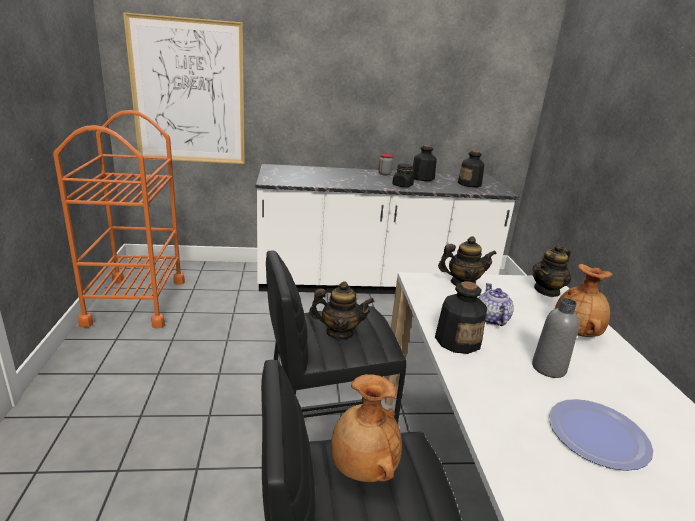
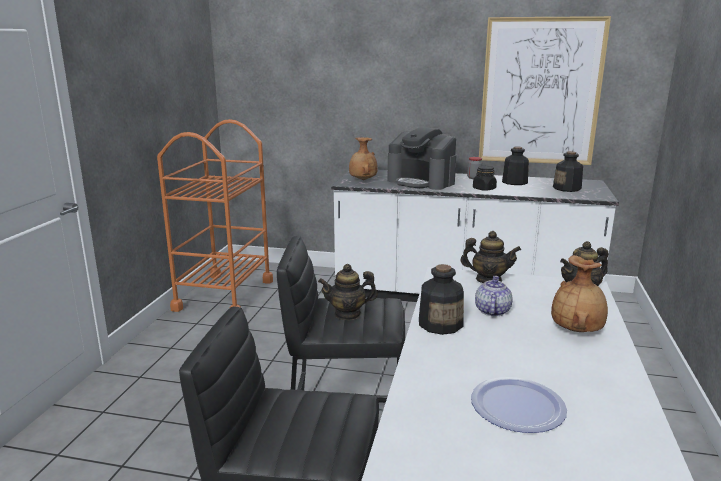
camera: 20 degrees right, 5 degrees down
(189, 93) = (286, 102): picture -> picture (540, 92)
(339, 332) = (348, 314): teapot -> teapot turned 150 degrees clockwise
(341, 178) = (421, 182): none -> coffee machine
(362, 468) = (300, 407): brown vase -> brown vase (362, 180)
(548, 368) = (516, 354): grey bottle -> none

